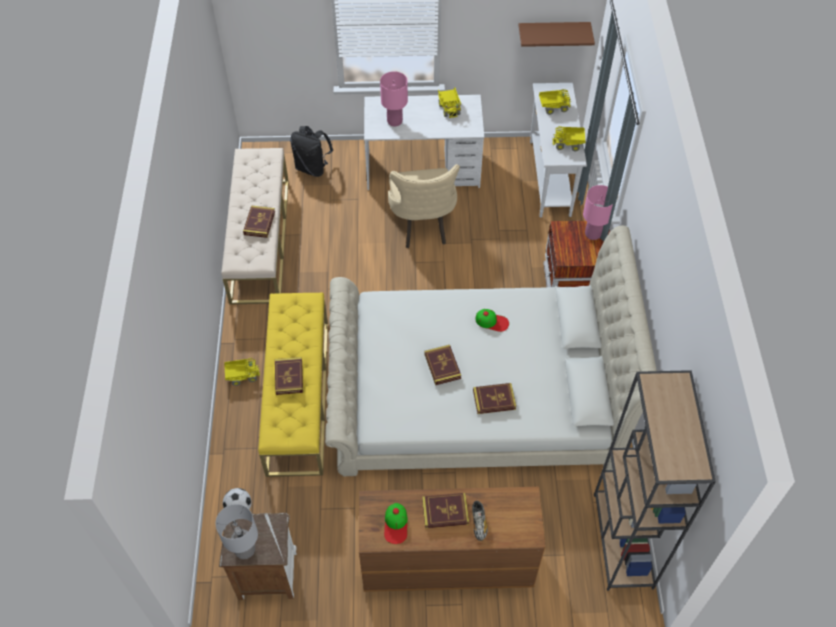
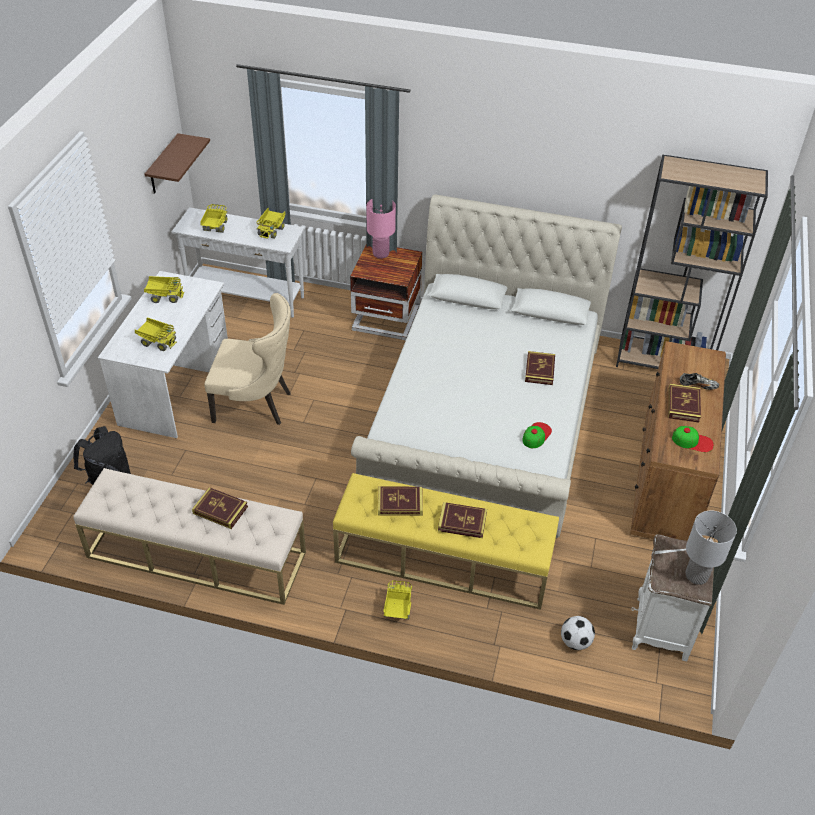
camera: 75 degrees left, 10 degrees down
(395, 122) = (157, 341): pink table lamp -> toy truck
(442, 366) = (490, 395): book -> book (400, 503)
(492, 321) = (448, 349): cap -> cap (536, 435)

